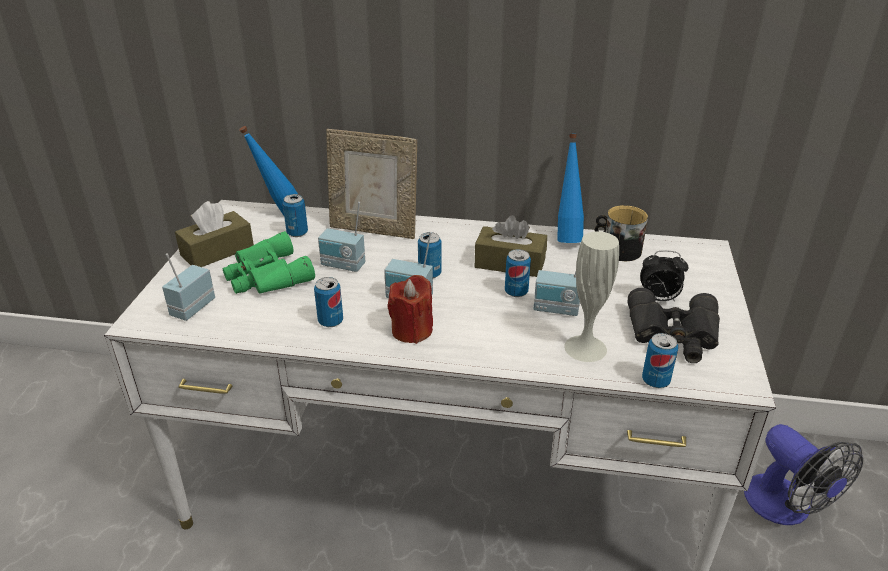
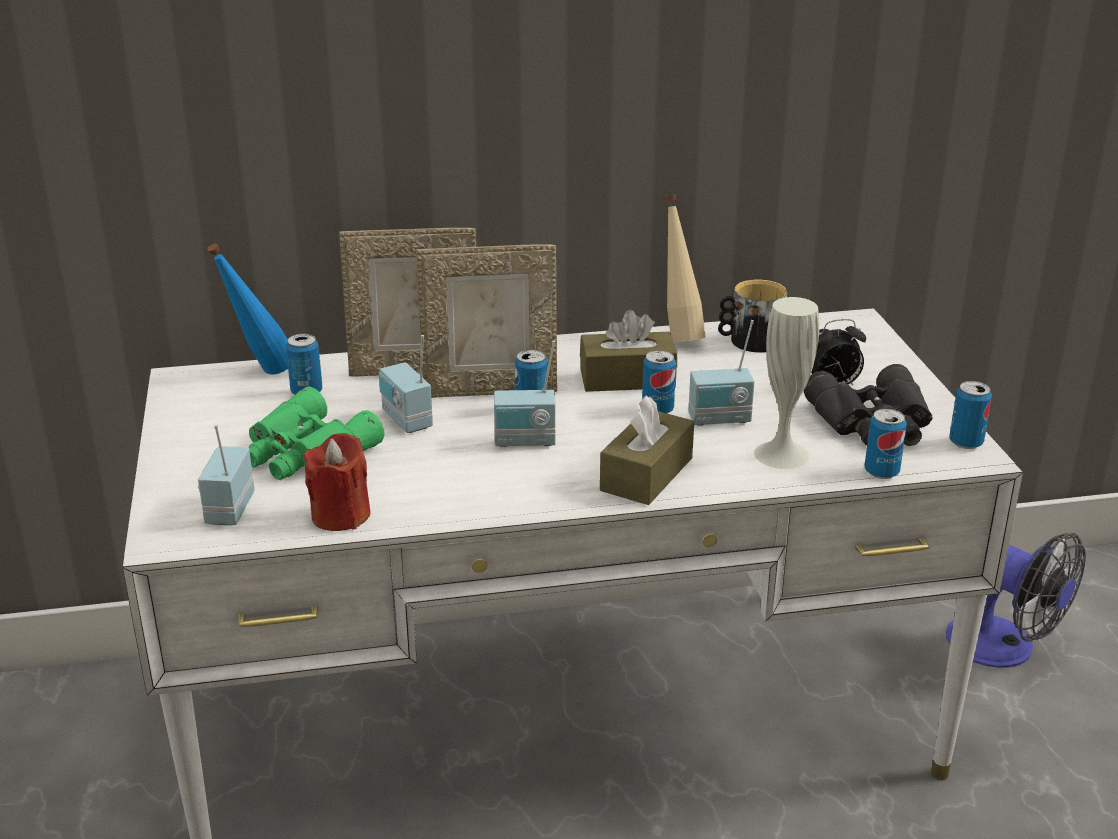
camera: 20 degrees left, 5 degrees down
(217, 251) = (205, 434): brown tissue box -> brown tissue box (646, 474)
(330, 321) = (440, 487): can -> can (965, 442)
(342, 266) = (405, 420): radio -> radio turned 60 degrees clockwise
(412, 254) = (490, 390): none -> picture frame
(412, 330) = (556, 477): red candle -> red candle (341, 515)
(567, 237) = (678, 336): blue bottle -> beige bottle

